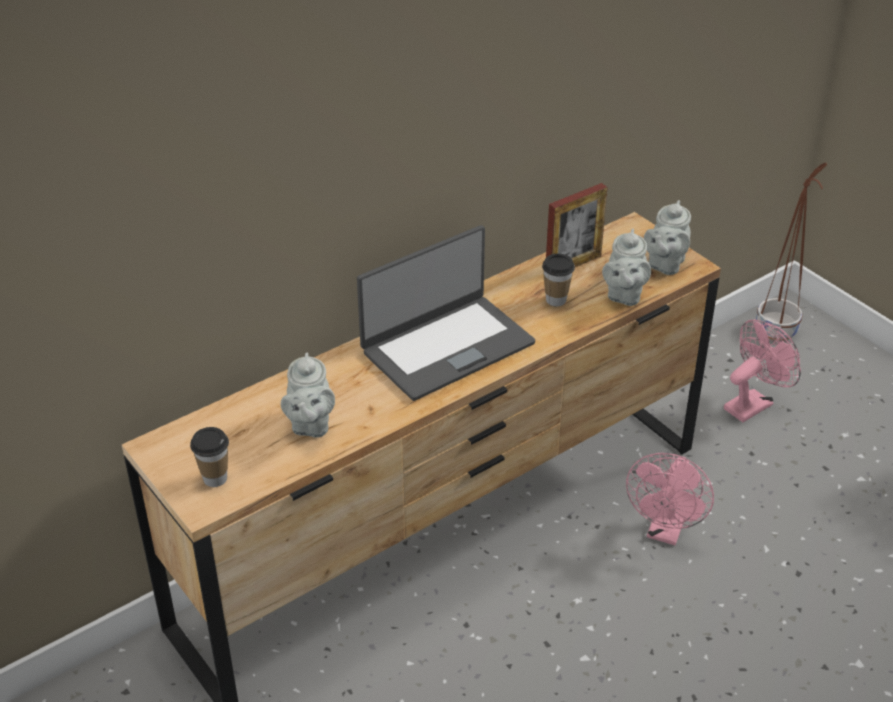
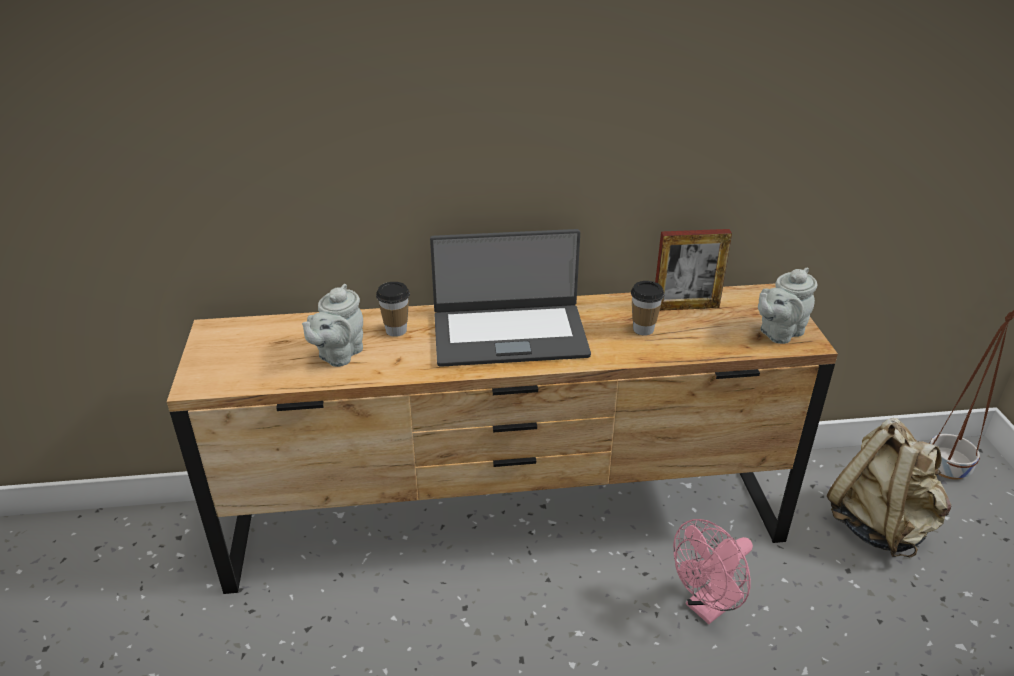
camera: 30 degrees right, 5 degrees down
(215, 478) = (227, 368): cup -> cup (396, 330)
(624, 295) = (713, 345): grey teapot -> none
(753, 403) = (879, 524): pink fan -> beige backpack

